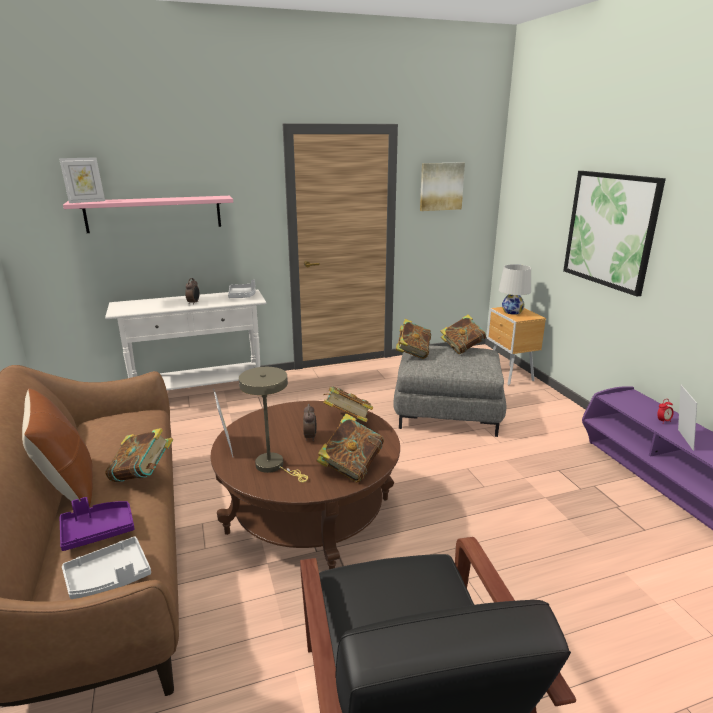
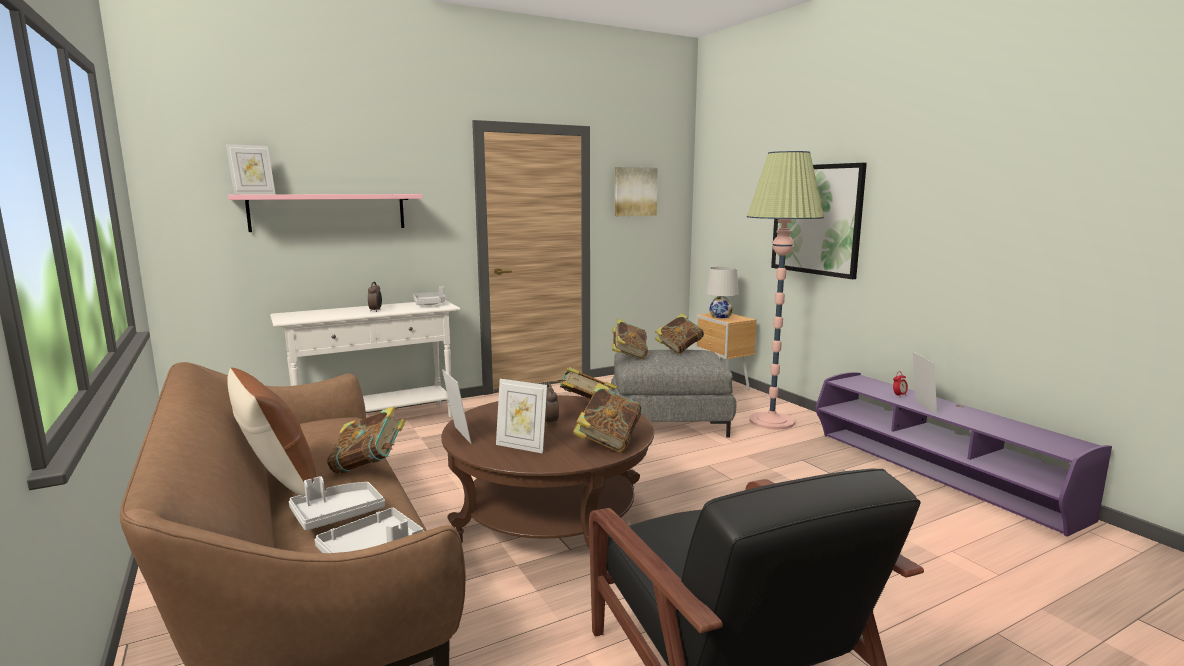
camera: 10 degrees left, 10 degrees down
(97, 531) = (337, 514): purple tray -> grey tray
(274, 466) = (521, 447): beige table lamp -> picture frame
(543, 420) = (771, 421): none -> floor lamp

